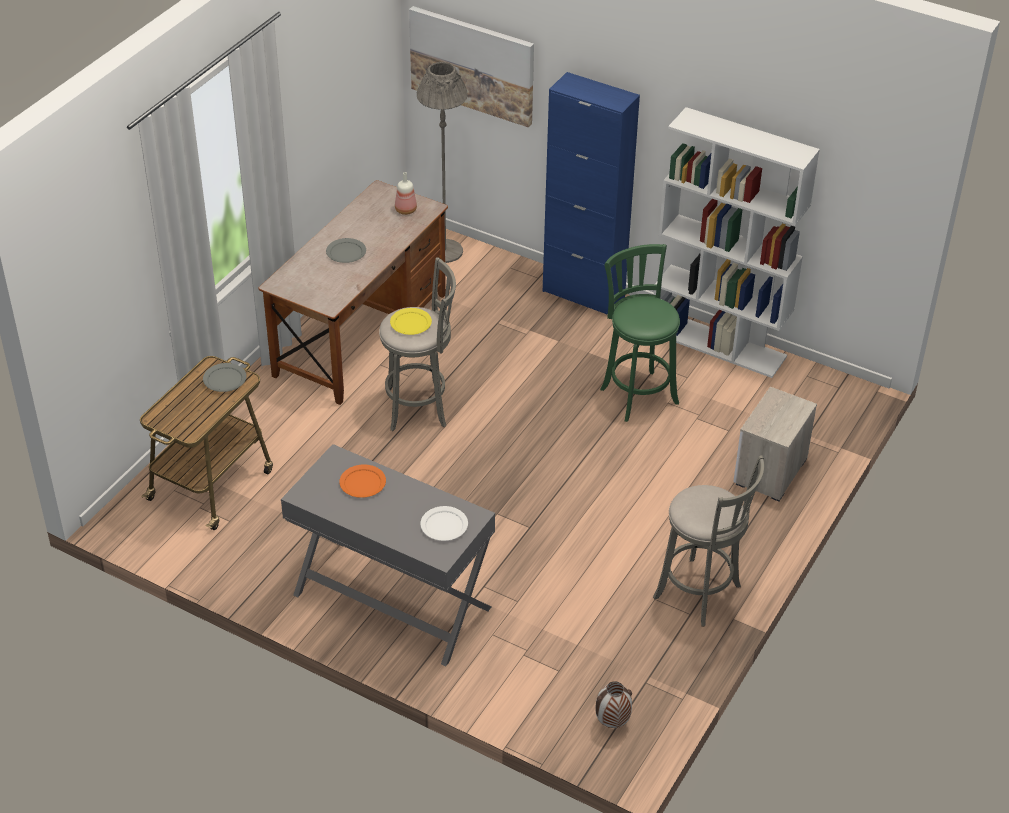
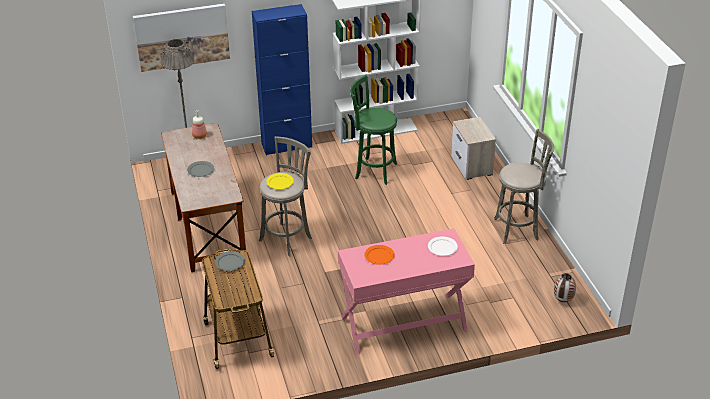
camera: 45 degrees left, 5 degrees down
(391, 601) = (404, 324): grey console table -> pink console table

